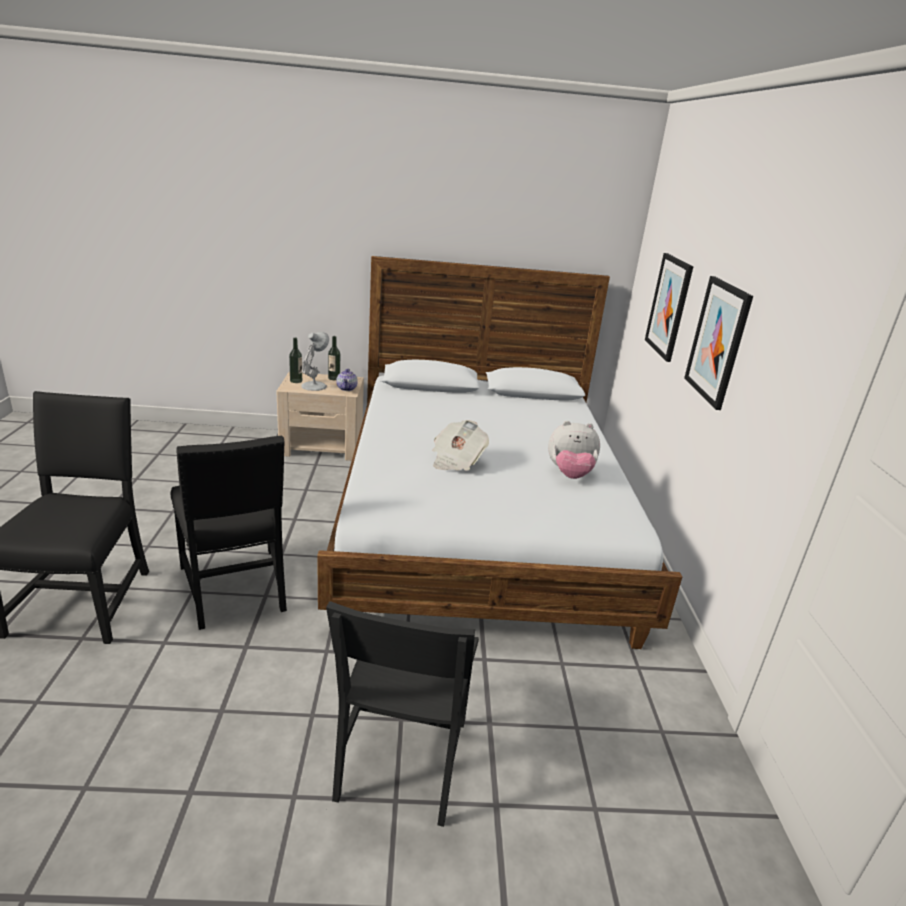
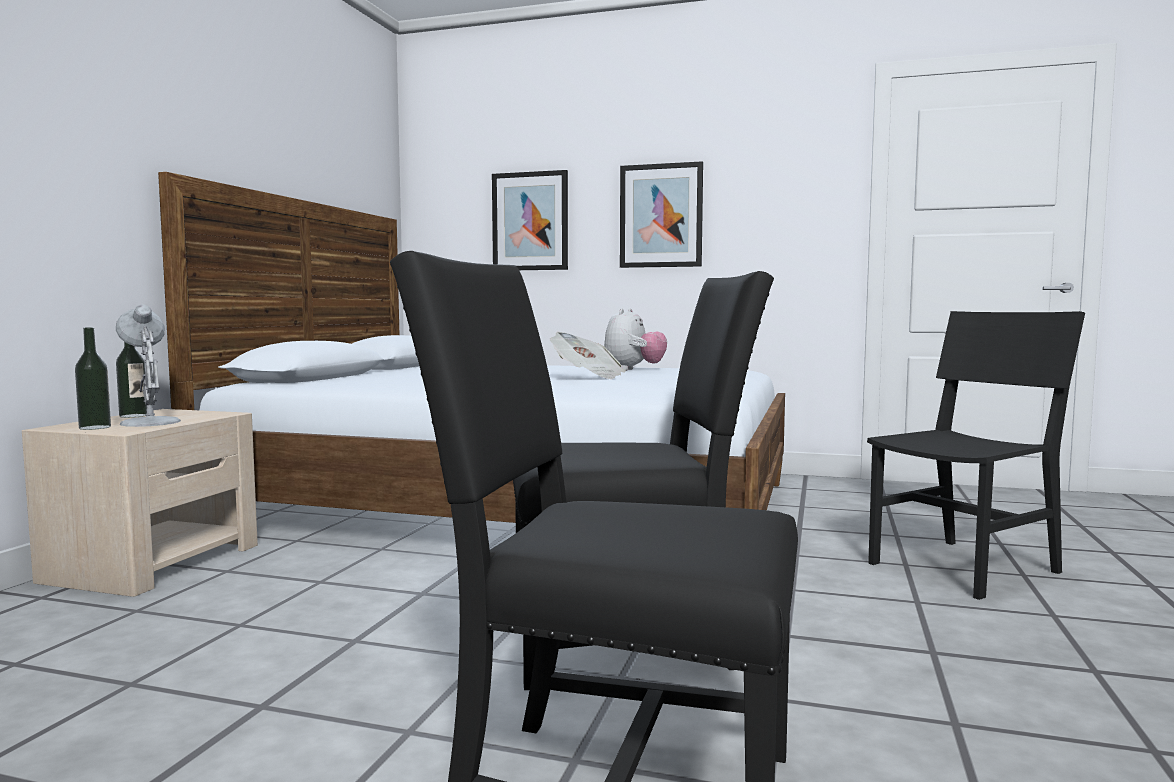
camera: 70 degrees left, 20 degrees down
(347, 389) = (204, 413): teapot -> none
(403, 758) = (964, 568): black chair -> black chair turned 60 degrees counterclockwise

